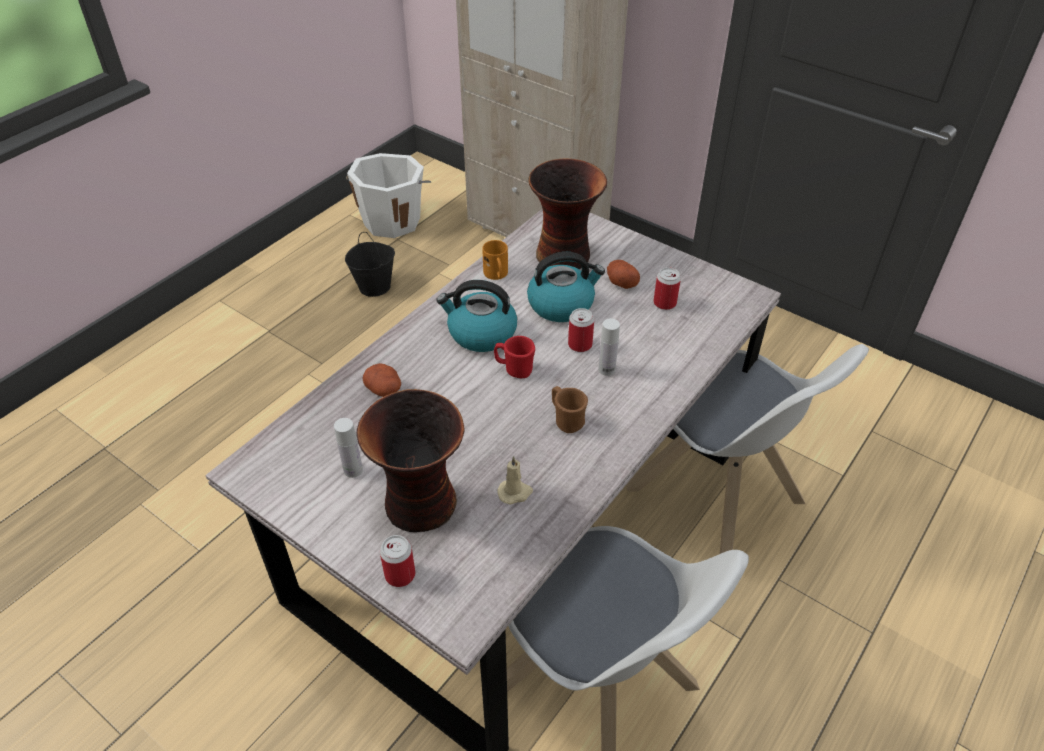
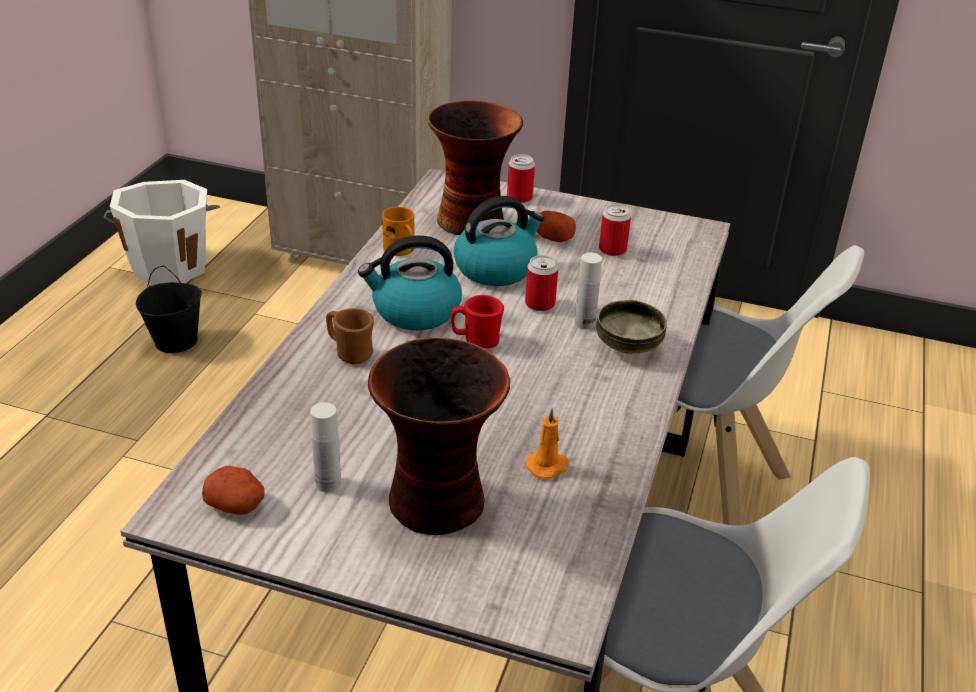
camera: 20 degrees left, 10 degrees down
(384, 389) = (323, 389): potato -> potato (237, 505)
(400, 574) = (452, 585): can -> can (519, 198)
(515, 492) = (548, 466): beige candle -> orange candle
(566, 420) = (567, 381): brown mug -> brown mug (350, 353)
(630, 398) = (628, 346): none -> bowl

